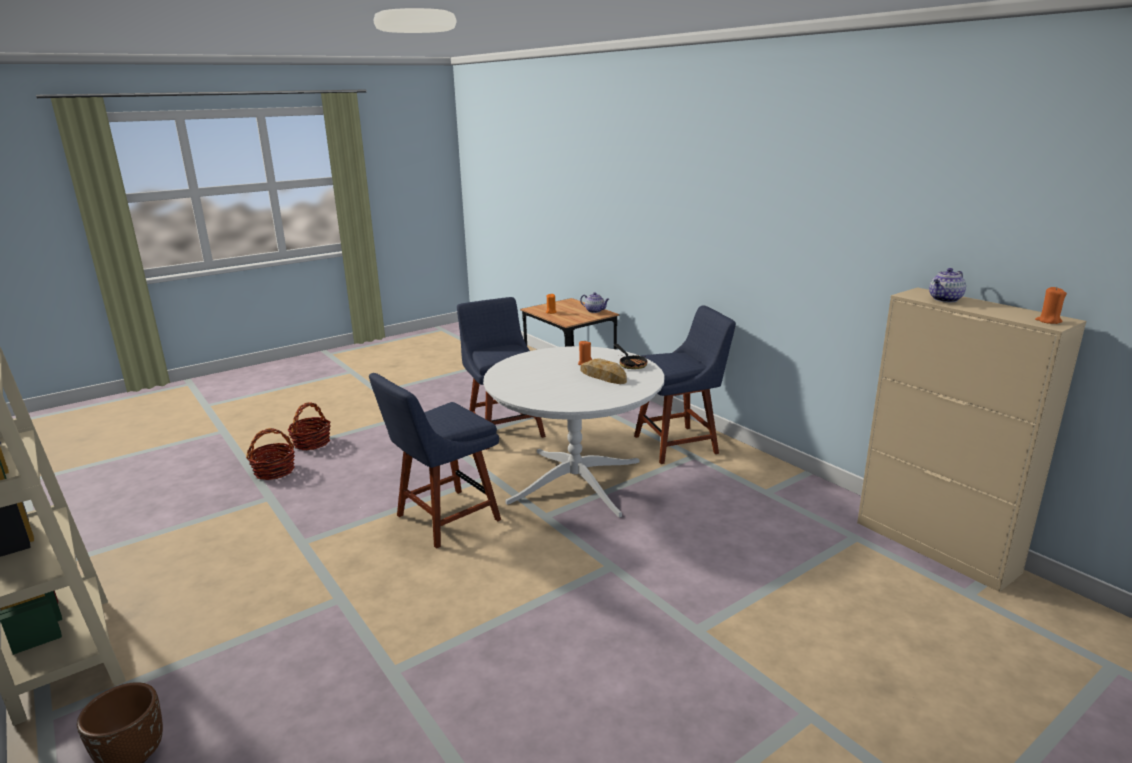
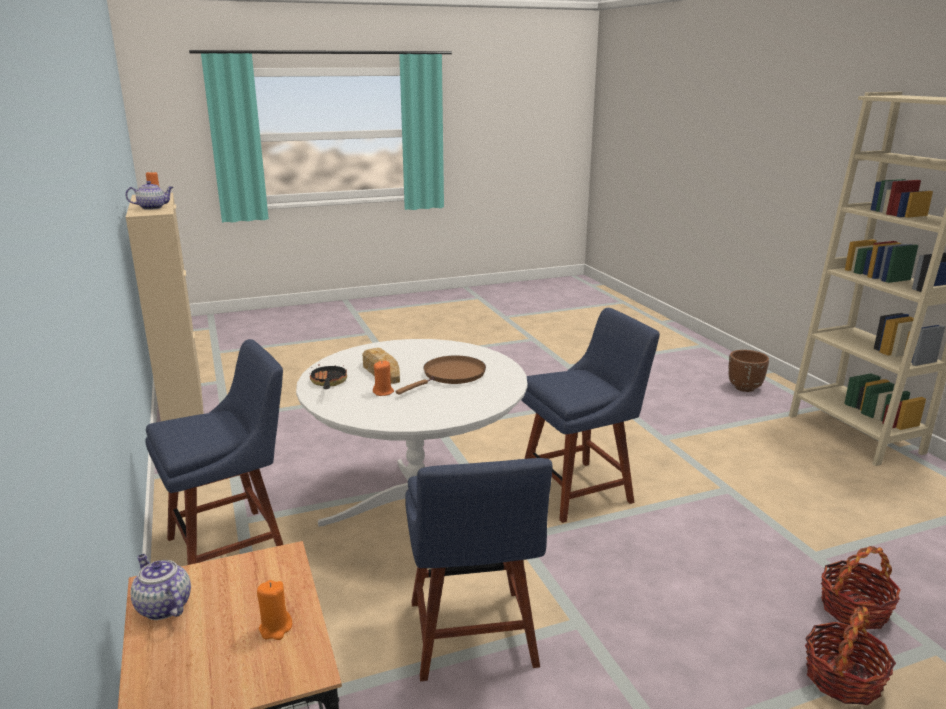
camera: 165 degrees left, 0 degrees up
(545, 380) = (451, 375): none -> brown frying pan
(679, 444) = (233, 545): blue chair -> blue chair turned 150 degrees clockwise

